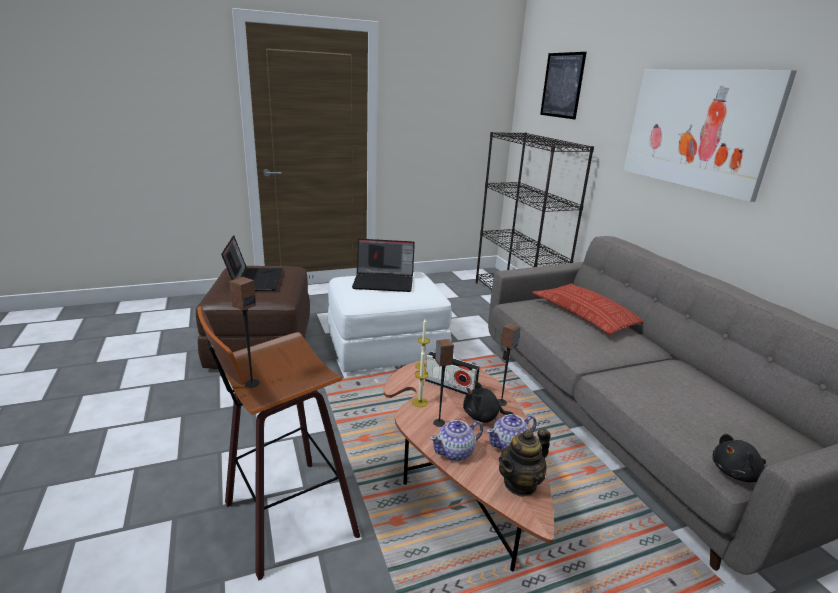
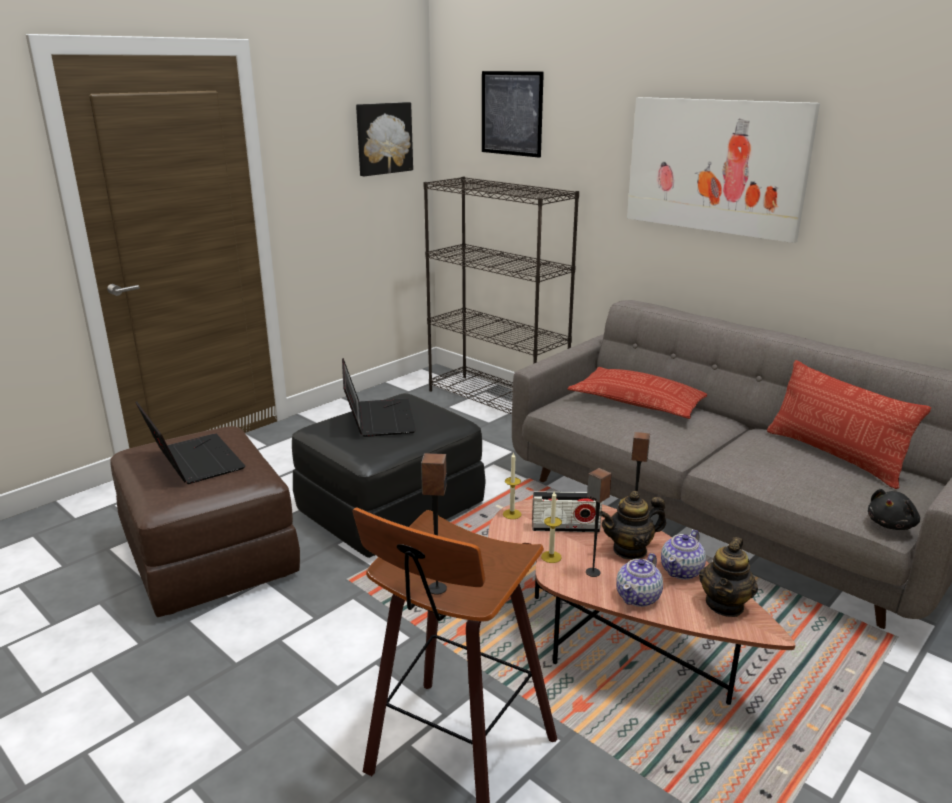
camera: 25 degrees left, 0 degrees up
(384, 282) = (378, 418): laptop -> laptop turned 75 degrees counterclockwise
(387, 348) = (391, 509): white ottoman -> black ottoman
(473, 100) = (383, 138): none -> picture
(483, 417) = (630, 550): black plush toy -> teapot
(729, 399) = (834, 456): none -> pillow

